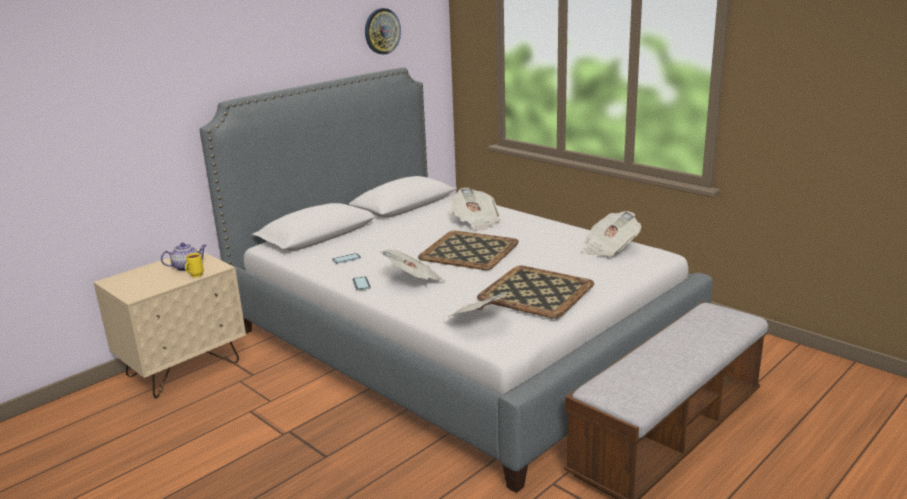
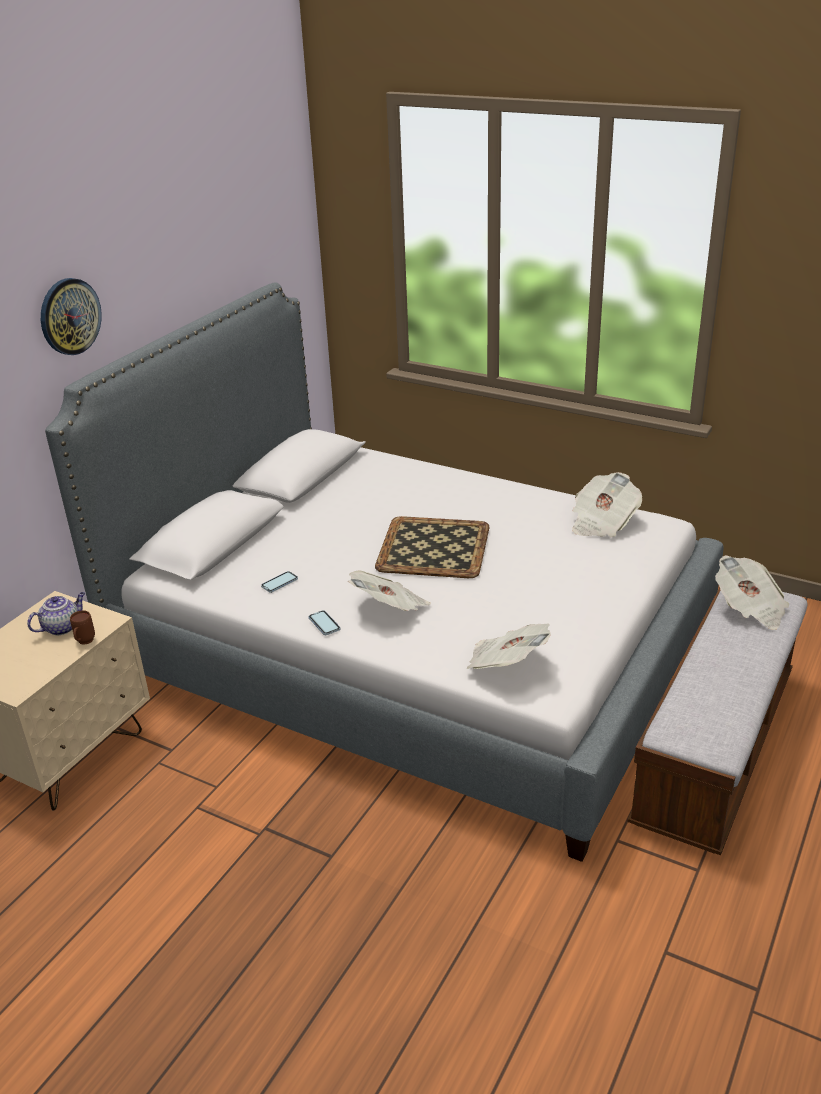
camera: 15 degrees left, 10 degrees up
(194, 276) = (84, 643): yellow mug -> brown mug
(382, 31) = (242, 235): wall clock -> wall clock (69, 316)
(475, 222) = (415, 496): newspaper -> newspaper (750, 609)
(535, 291) = (552, 606): tray -> none

